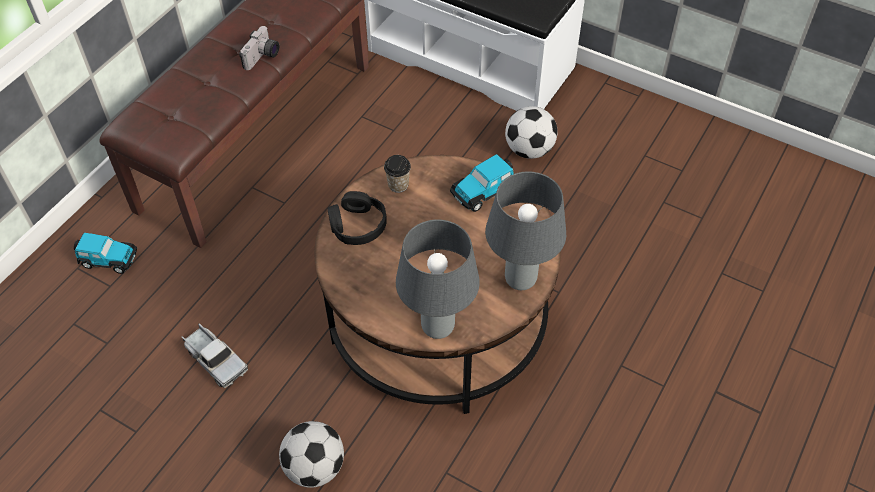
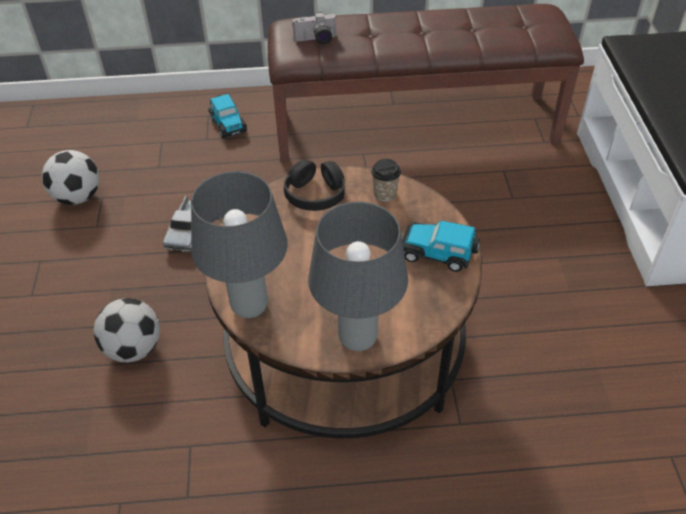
camera: 55 degrees right, 5 degrees down
(263, 57) = (429, 45): camera -> camera (316, 40)
(529, 150) = (602, 302): football -> football (78, 197)

